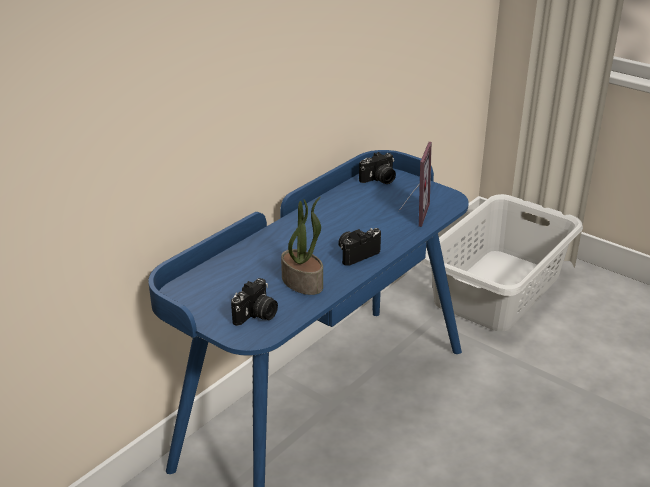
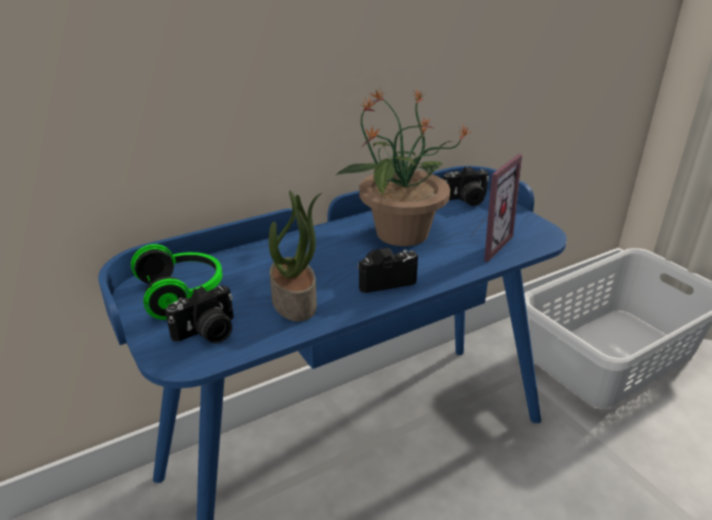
camera: 20 degrees right, 0 degrees up
(213, 293) = (183, 293): none -> headphones
(345, 216) = (400, 233): none -> potted plant

